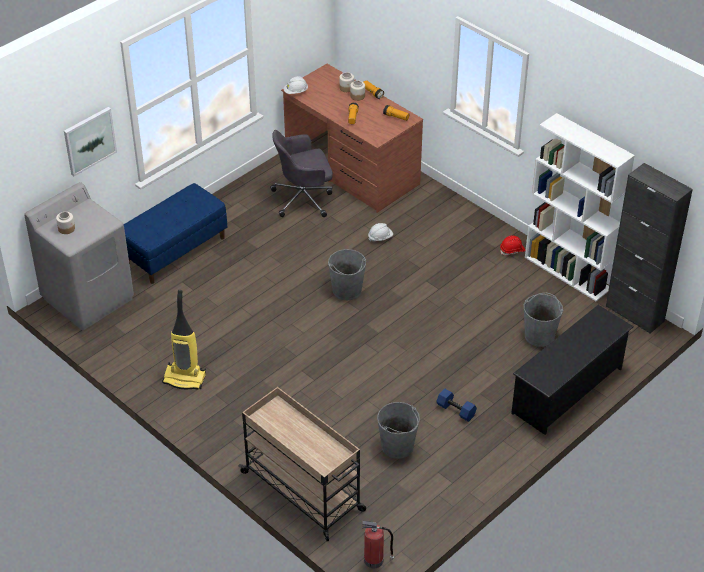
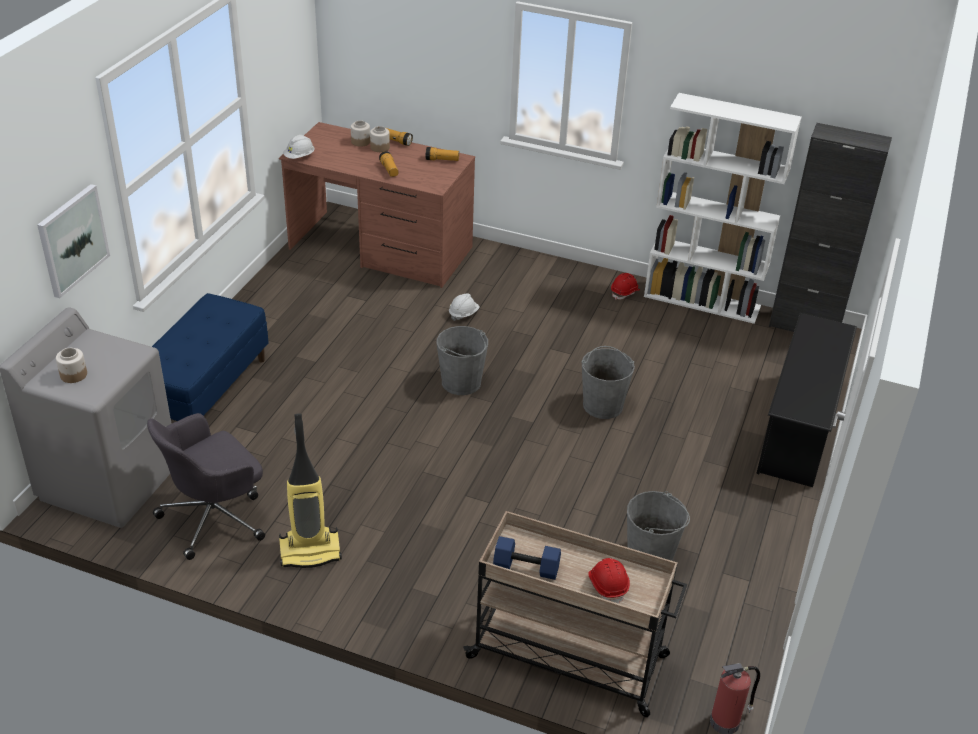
camera: 25 degrees left, 5 degrees down
(304, 198) = (341, 292): grey office chair -> grey office chair (215, 517)
(313, 450) = (608, 585): none -> red hard hat
(456, 410) = (690, 488): blue dumbbell -> blue dumbbell (527, 567)
(539, 335) = (722, 375): grey bucket -> grey bucket (603, 405)

